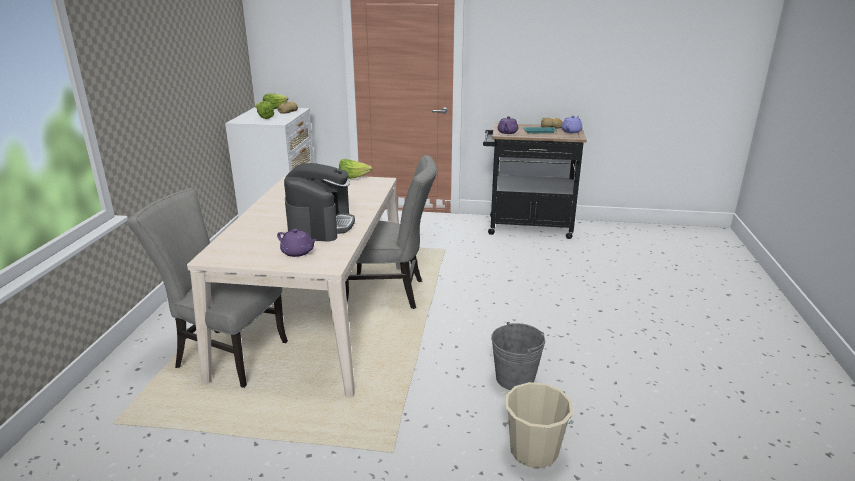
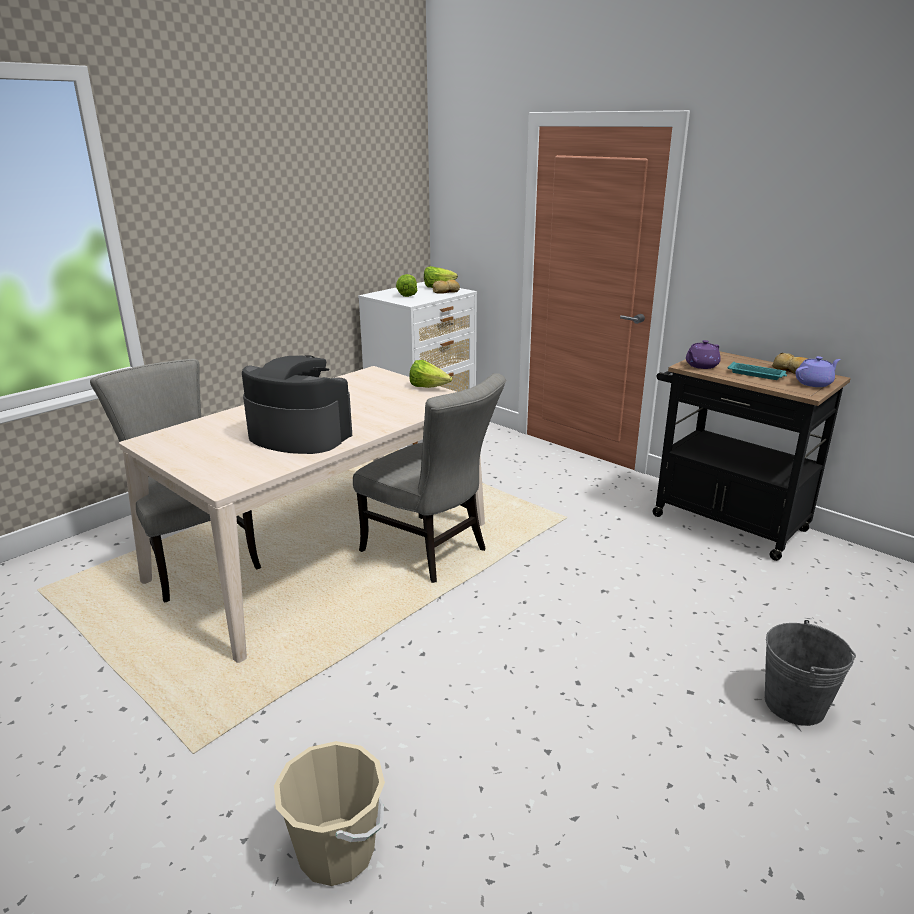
camera: 35 degrees right, 0 degrees up
(298, 252) = (224, 460): purple teapot -> none
(321, 225) = (299, 435): coffee machine -> coffee machine turned 105 degrees counterclockwise
(515, 379) = (439, 735): grey bucket -> grey bucket (794, 704)

